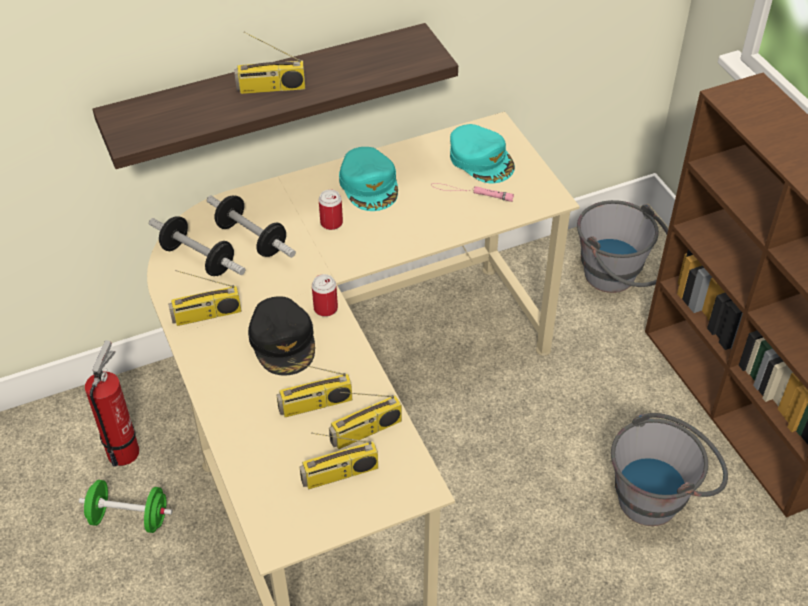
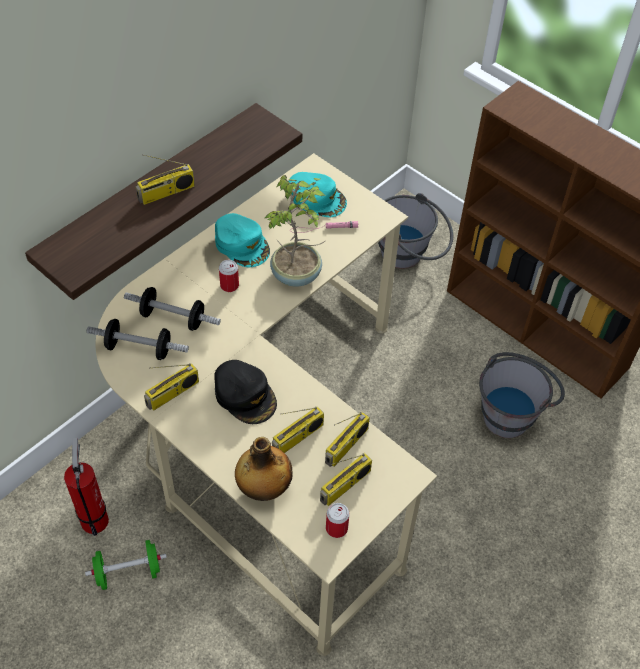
camera: 25 degrees left, 5 degrees up
(247, 445) = (263, 488): none -> bottle
(325, 308) = (263, 358): can -> can (336, 528)
(413, 233) = (297, 275): none -> potted plant

